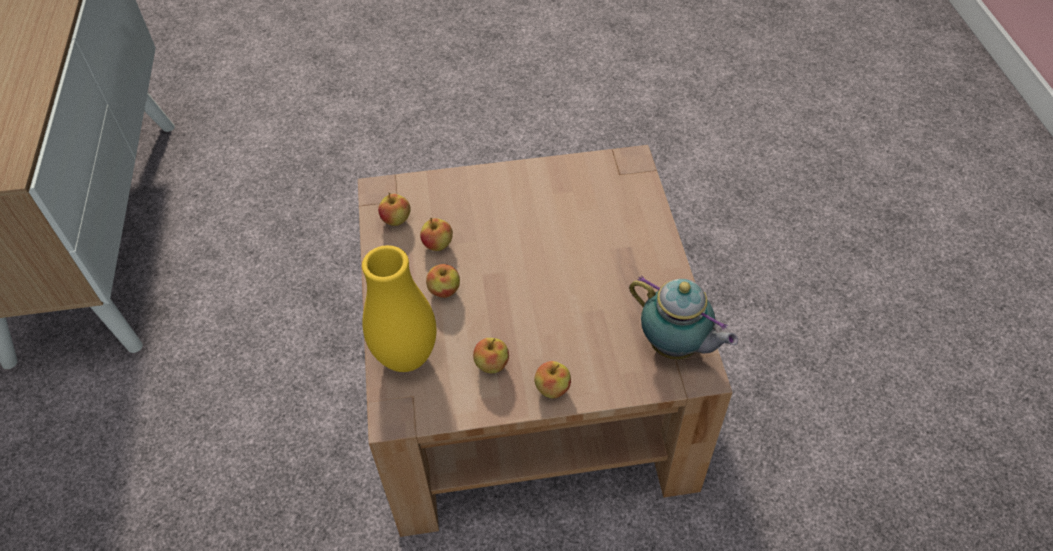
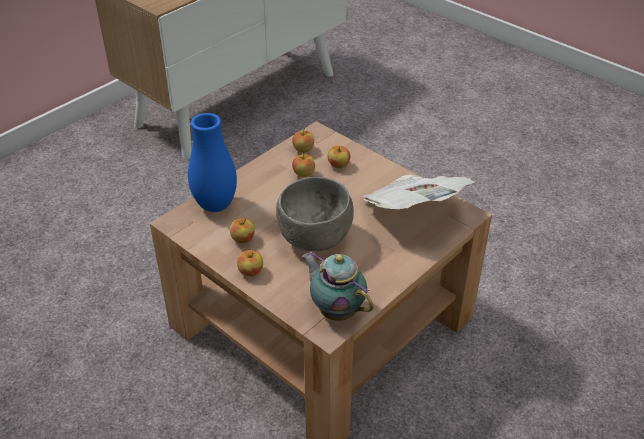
camera: 50 degrees right, 10 degrees down
(406, 357) = (215, 205): yellow vase -> blue vase
(444, 290) = (274, 194): apple -> apple (338, 165)
(551, 300) = (314, 238): none -> grey bowl
(589, 196) = (413, 211): none -> newspaper
(675, 348) = (336, 310): teapot -> teapot turned 135 degrees clockwise

